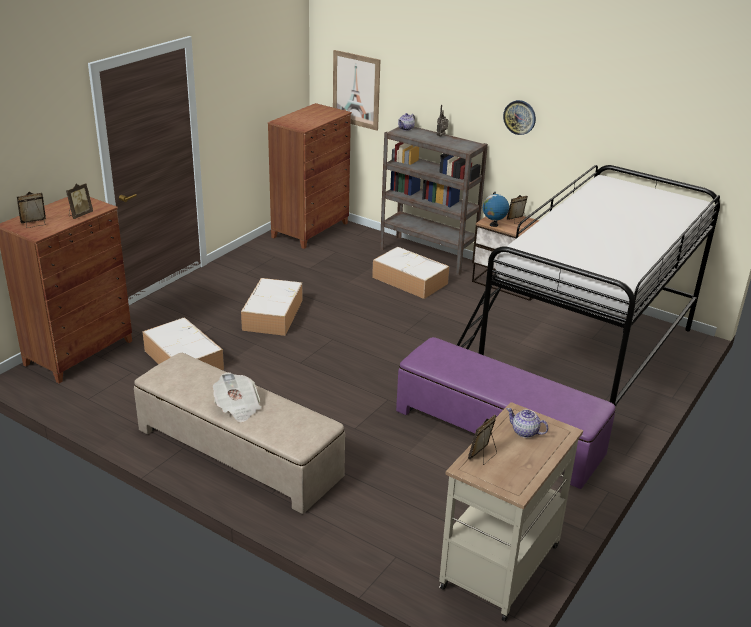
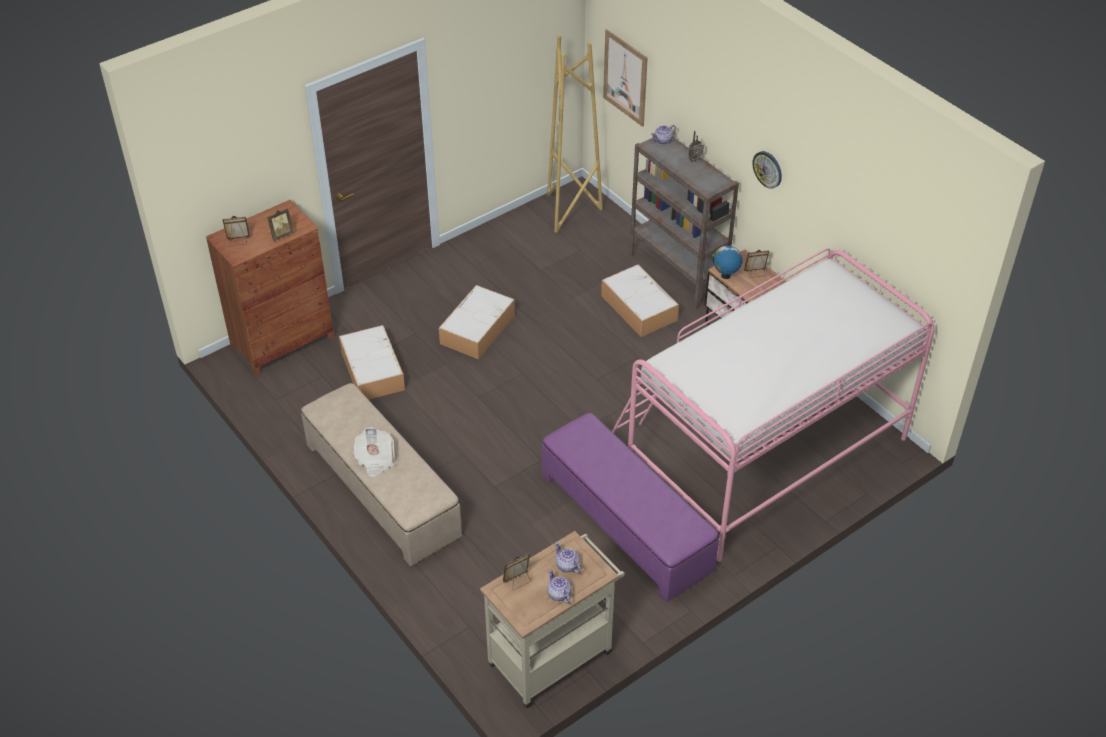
camera: 20 degrees right, 15 degrees up
(312, 230) = (568, 212): brown dresser -> yellow clothes rack
(535, 458) = (559, 594): none -> teapot
(584, 361) = (763, 455): black bed -> pink bed

